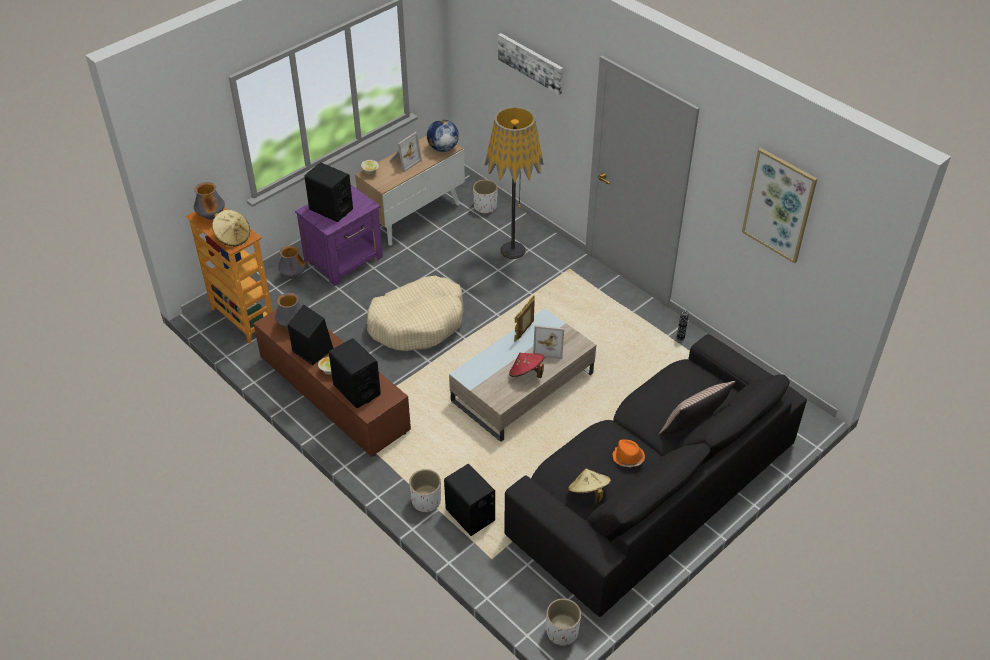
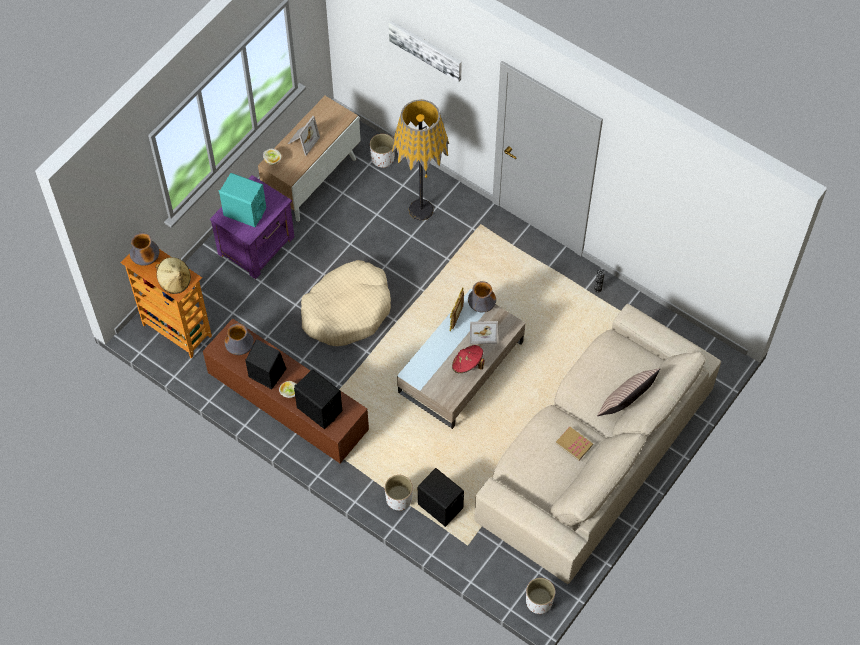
camera: 10 degrees left, 15 degrees up
(293, 275) = (211, 273): vase -> vase (481, 306)
(331, 209) = (244, 212): black speaker -> turquoise speaker
(442, 148) = (337, 118): globe -> none
(588, 493) = (546, 484): beige hat -> none
(628, 458) = (574, 444): orange hat -> book
(651, 487) = (593, 453): black sofa -> beige sofa
(779, 205) = (683, 201): picture -> none

